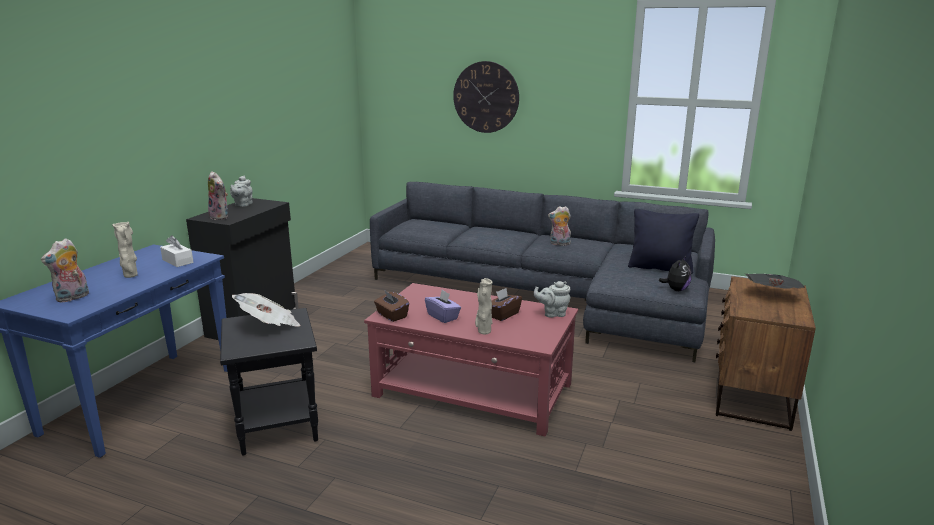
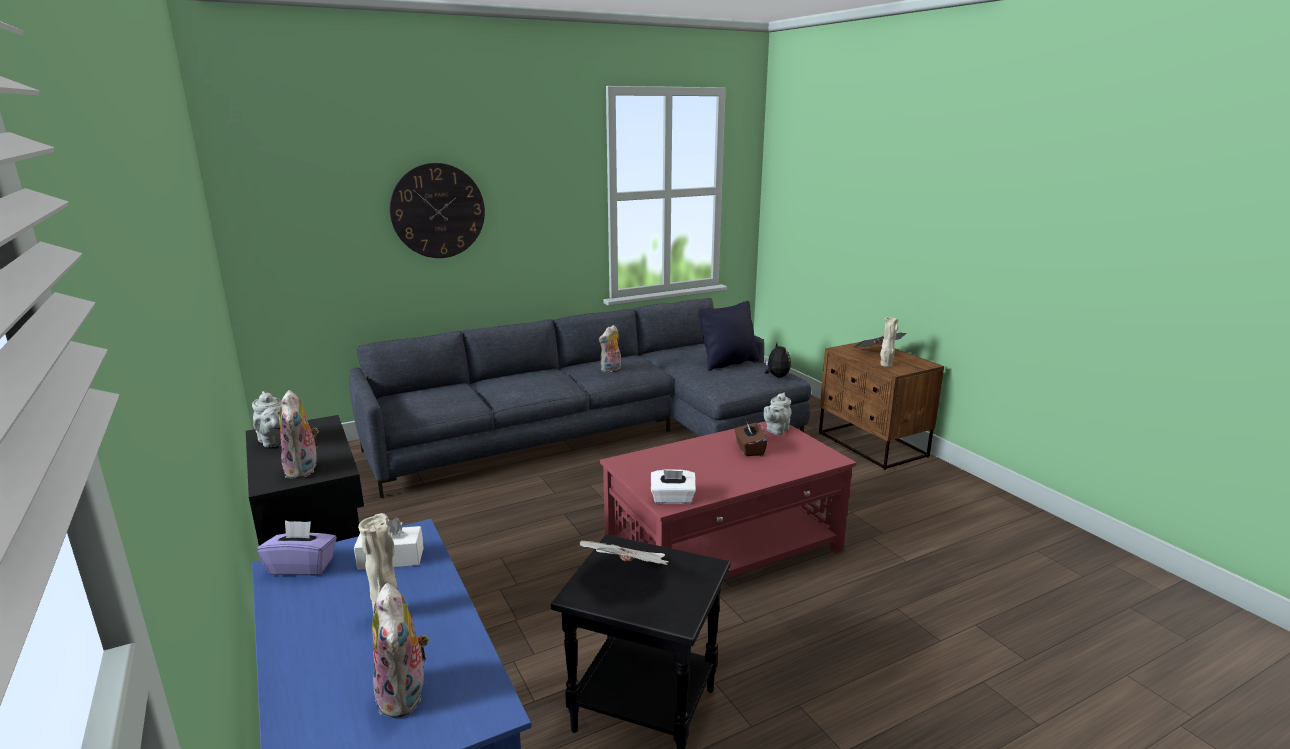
camera: 50 degrees left, 0 degrees up
(221, 217) = (304, 470): plush toy -> plush toy turned 75 degrees clockwise
(391, 315) = (672, 499): brown tissue box -> white tissue box
(443, 316) = (714, 476): purple tissue box -> purple tissue box (302, 567)
(483, 332) = (775, 471): beige vase -> beige vase (885, 365)

